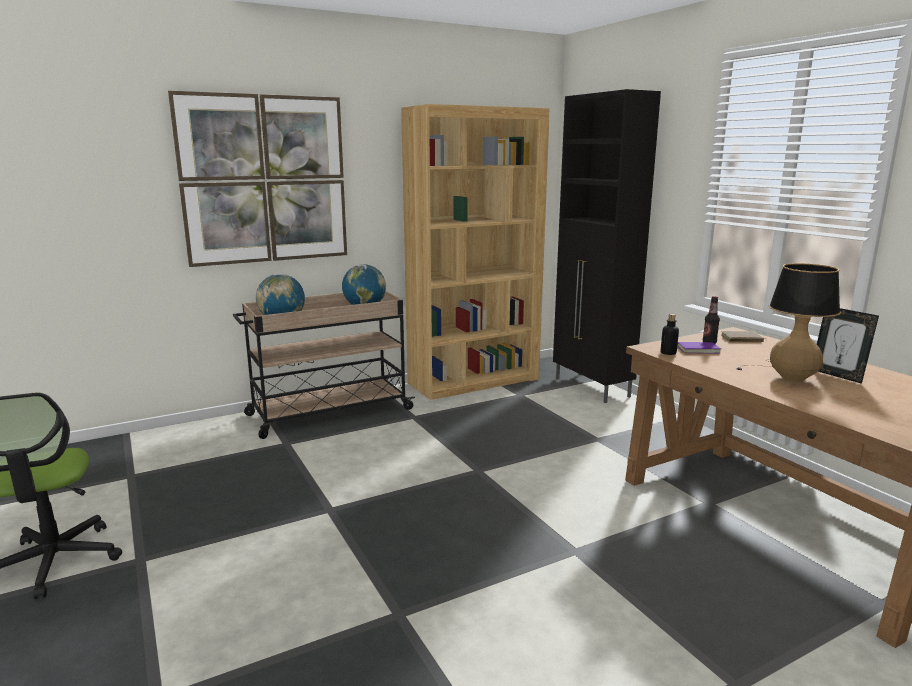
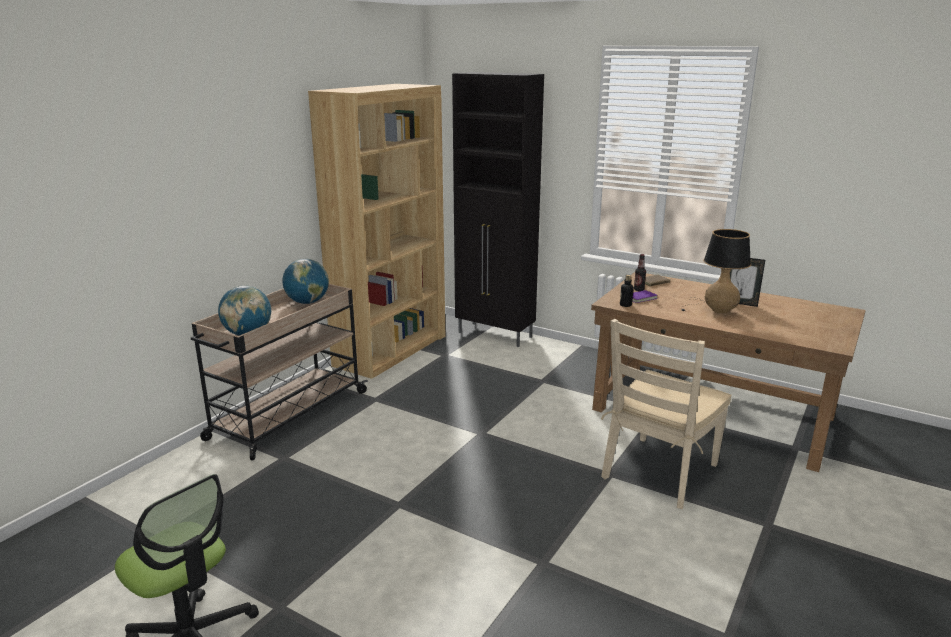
camera: 30 degrees left, 5 degrees up
(265, 180) = (195, 184): picture -> none
(641, 568) = (659, 471): none -> beige chair

